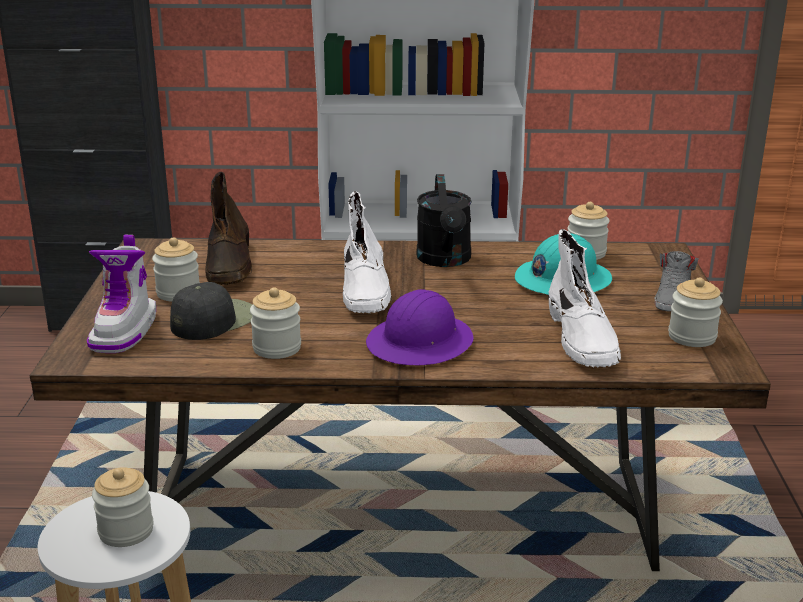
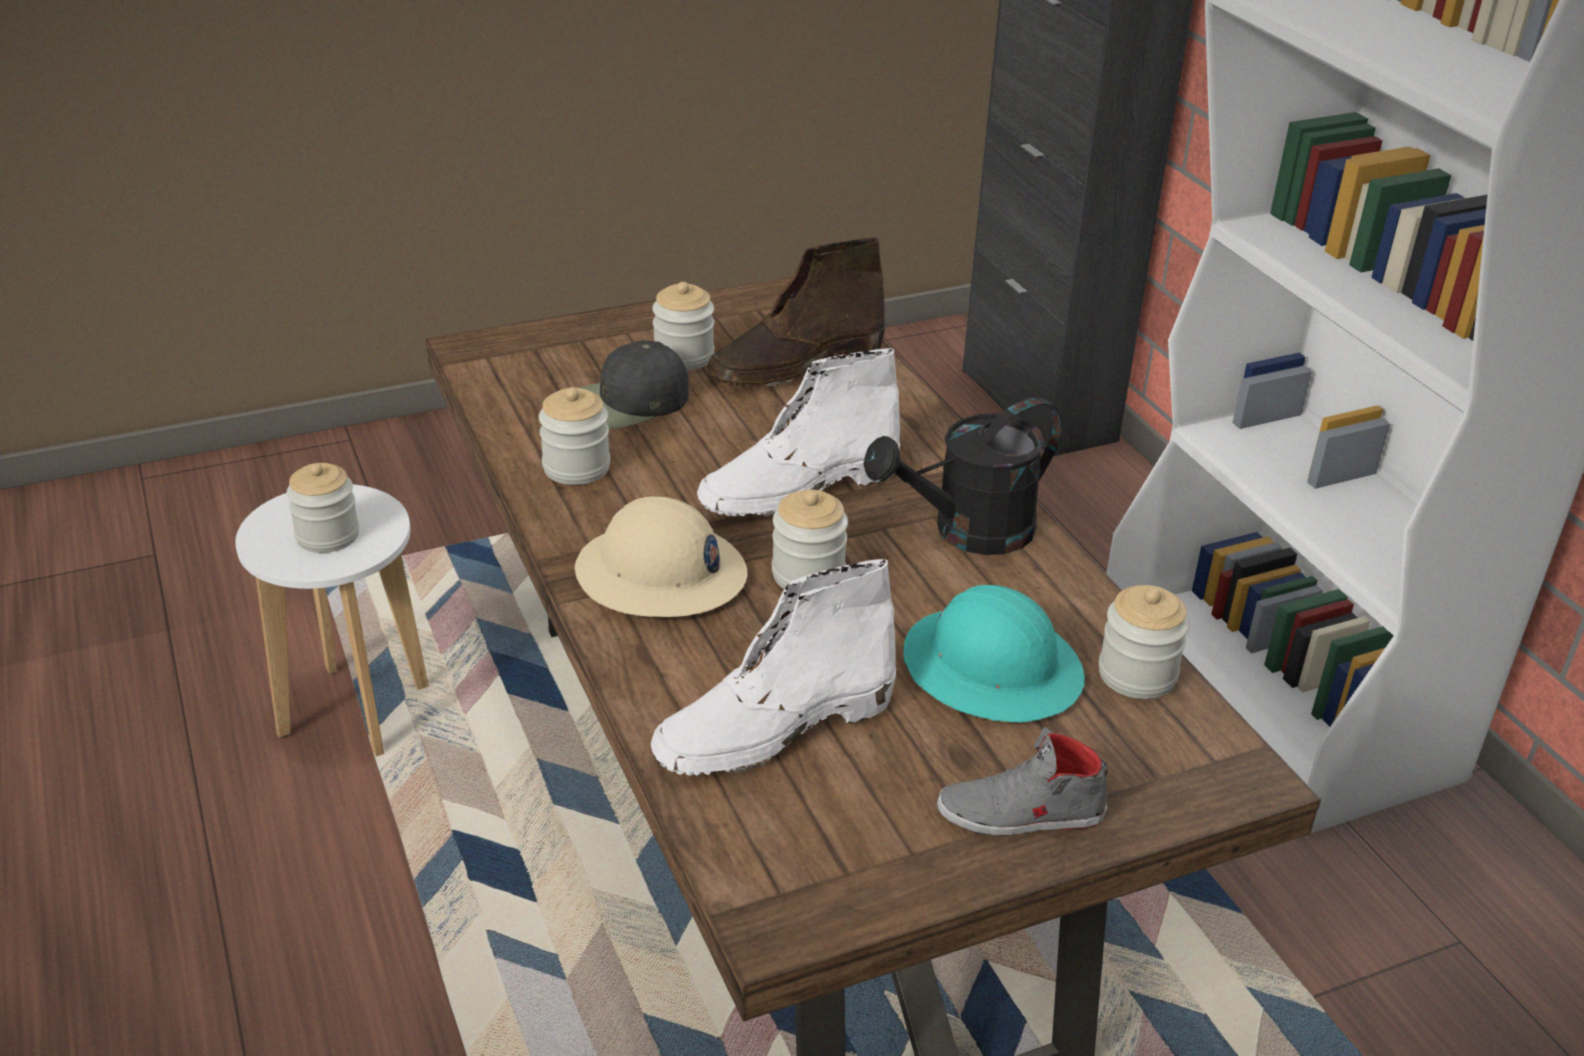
camera: 65 degrees right, 10 degrees up
(125, 331) = (558, 356): boot -> none
(214, 320) = (626, 402): black cap -> black cap turned 135 degrees clockwise
(420, 343) = (661, 575): purple hard hat -> beige hard hat
(692, 337) = (867, 859): jar -> jar (808, 575)

